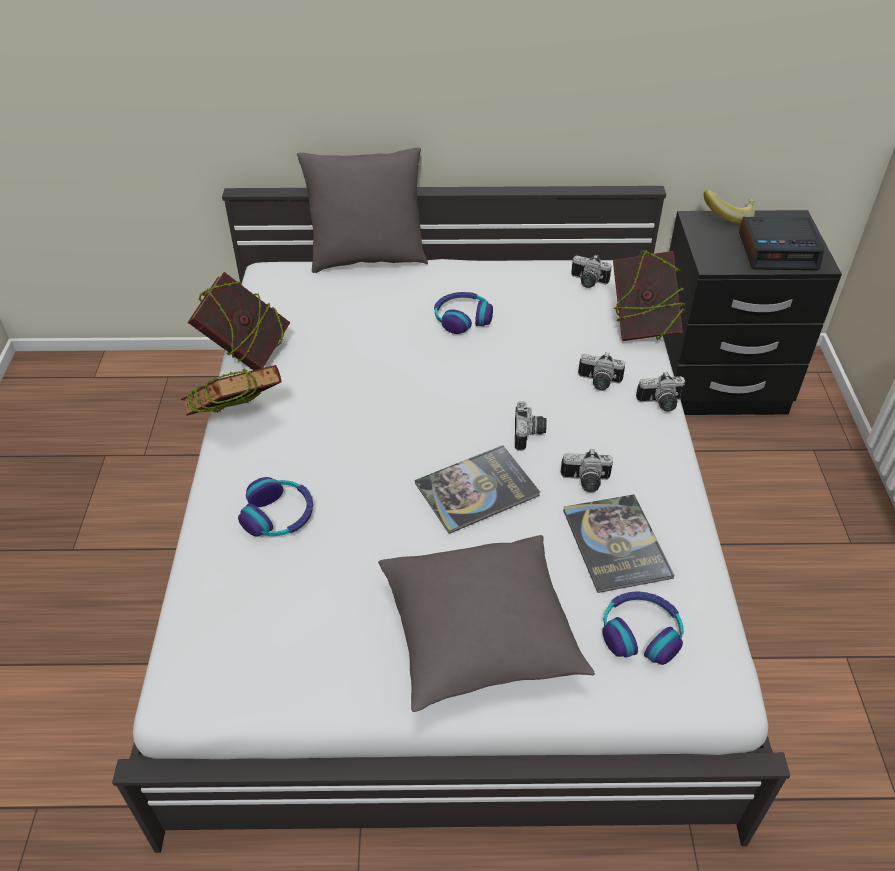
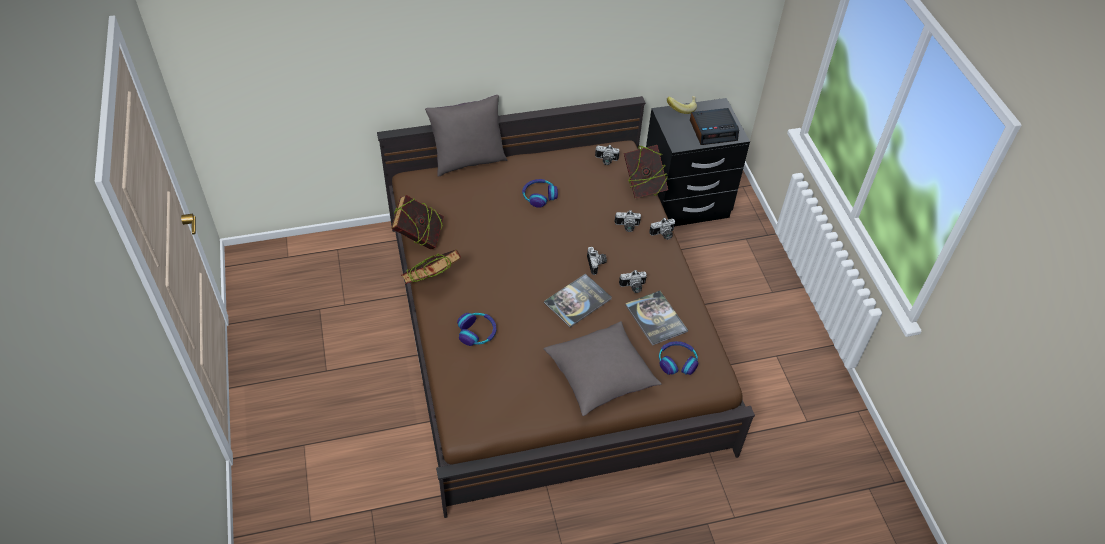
camera: 15 degrees left, 5 degrees up
(448, 543) = (549, 329): white bed -> brown bed

